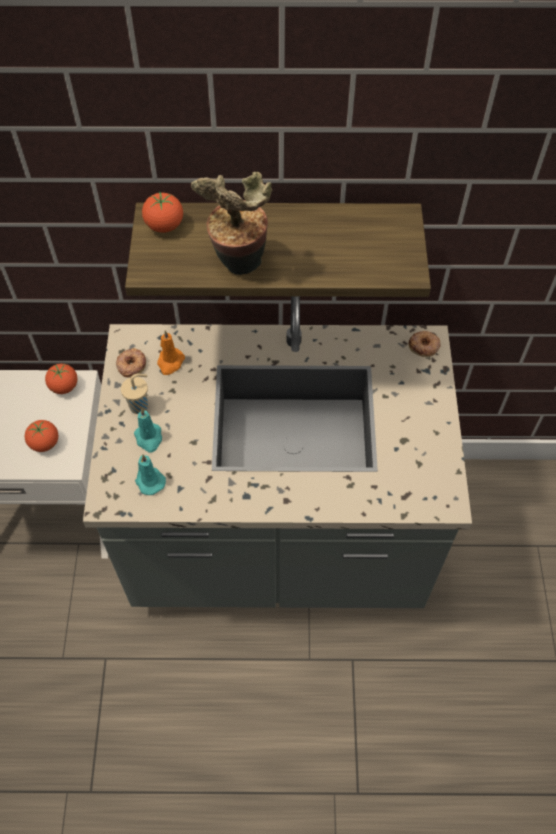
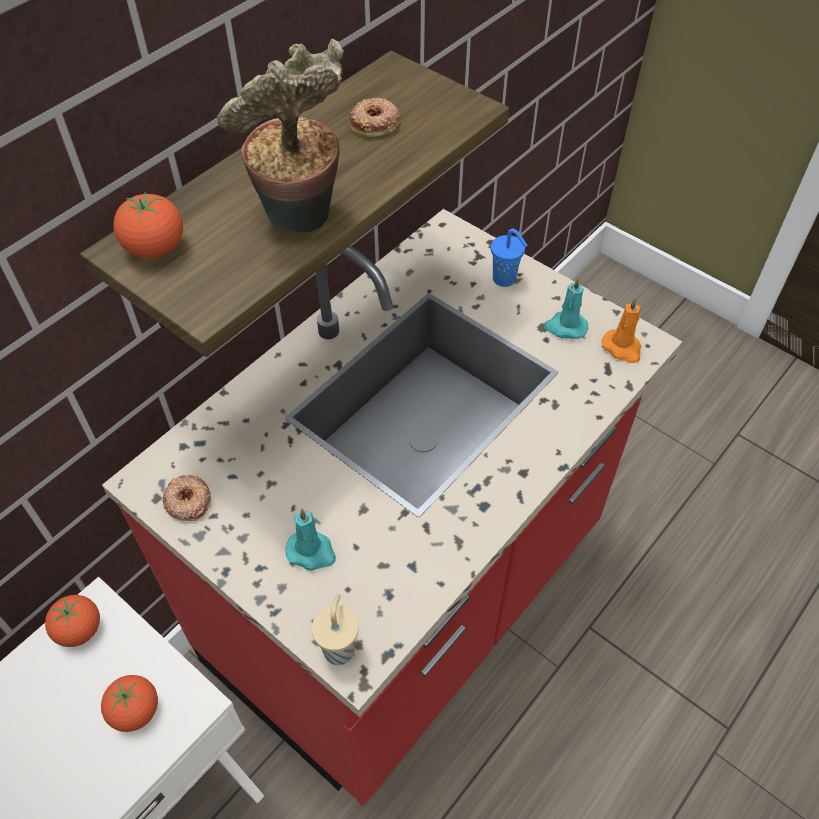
camera: 50 degrees left, 5 degrees down
(140, 406) = (256, 531): beige cup -> beige cup (339, 648)
(149, 480) = (371, 591): turquoise candle -> turquoise candle (565, 327)
(170, 362) = (229, 459): orange candle -> orange candle (622, 348)
(278, 543) = (409, 600): grey counter -> red counter
(422, 396) = (505, 280): none -> blue cup
(424, 346) = (449, 239): donut -> donut (375, 123)

